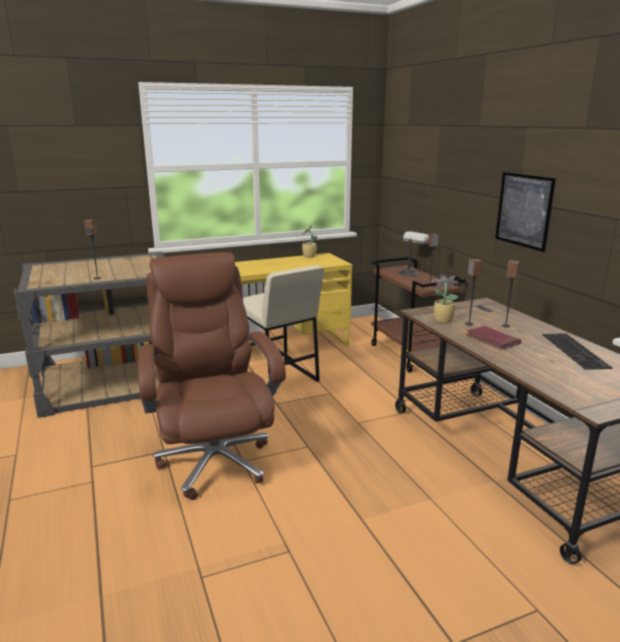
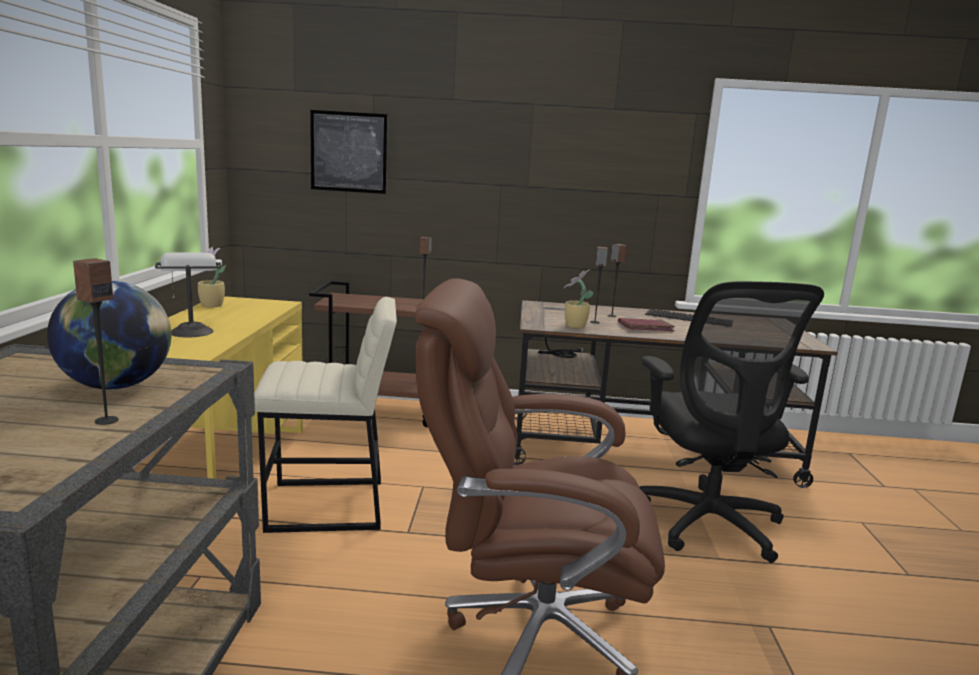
camera: 65 degrees left, 5 degrees down
(131, 270) = (116, 386): none -> globe
(410, 272) = (364, 298): table lamp -> table lamp (190, 329)
(417, 504) = (704, 519): none -> black office chair
(524, 210) = (543, 196): picture -> picture (349, 152)

